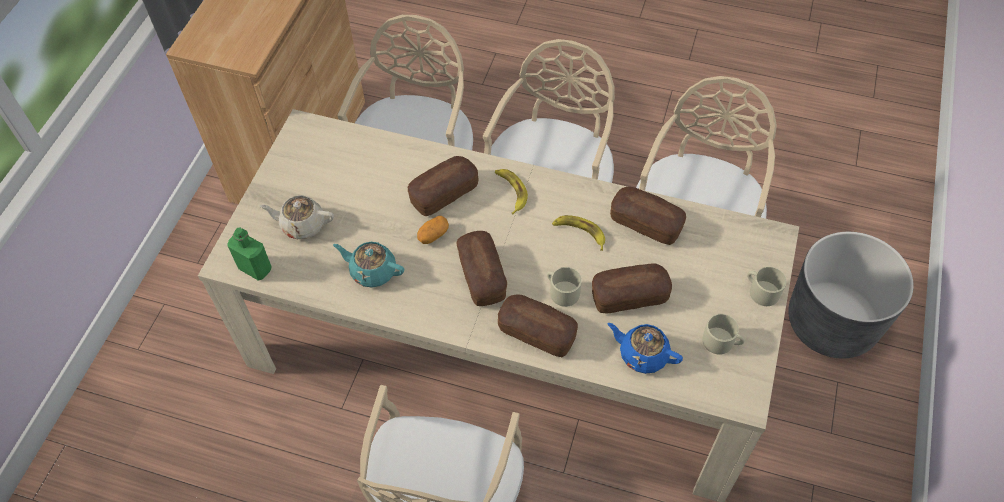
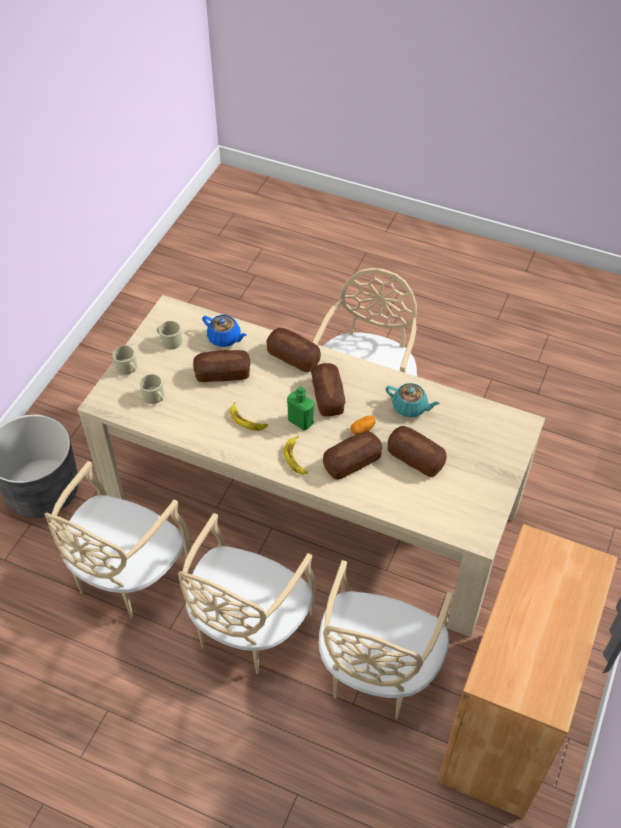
camera: 175 degrees left, 5 degrees down
(255, 268) = (501, 417): green bottle -> green bottle (300, 421)
(302, 225) = (469, 447): beige teapot -> none
(561, 291) = (270, 381): beige mug -> beige mug (155, 397)
(646, 223) = (194, 422): bread -> bread (415, 458)

